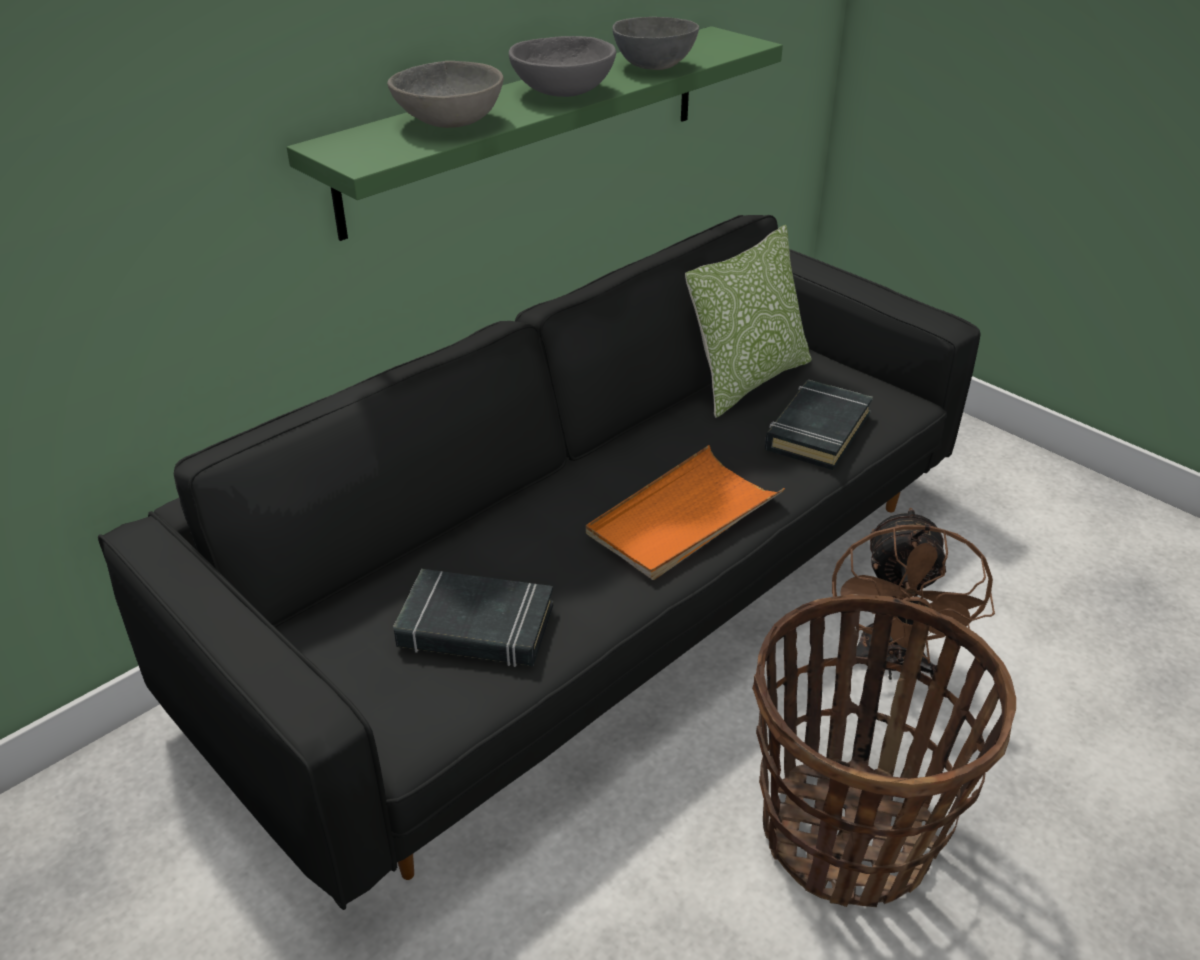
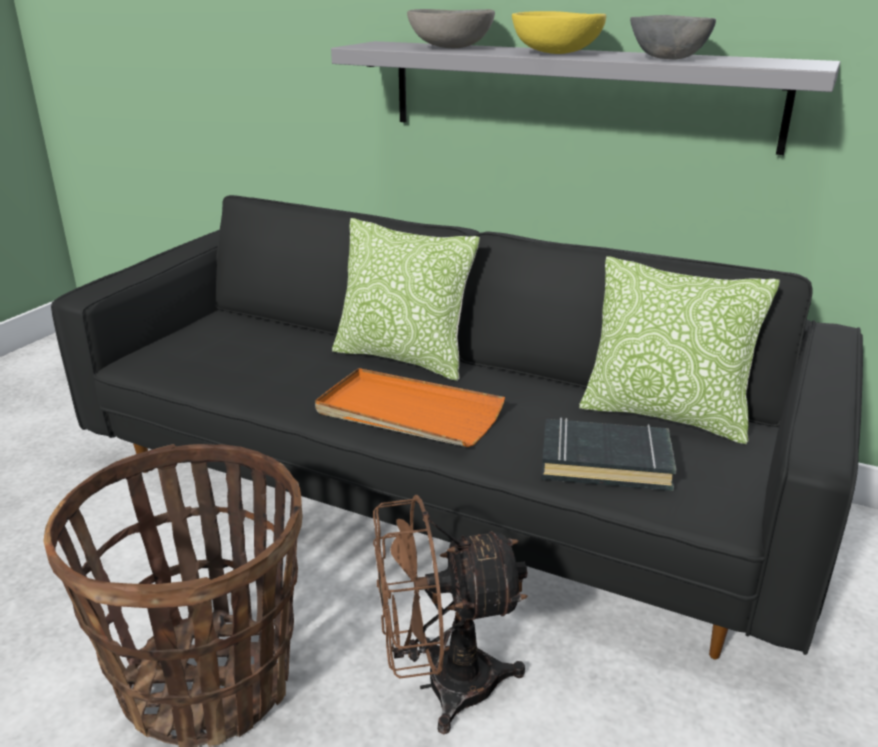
camera: 70 degrees right, 10 degrees down
(475, 627) = (242, 362): black book -> none
(530, 126) = (577, 94): green shelf -> grey shelf
(543, 496) = (403, 358): none -> pillow
(562, 92) = (557, 53): grey bowl -> yellow bowl

